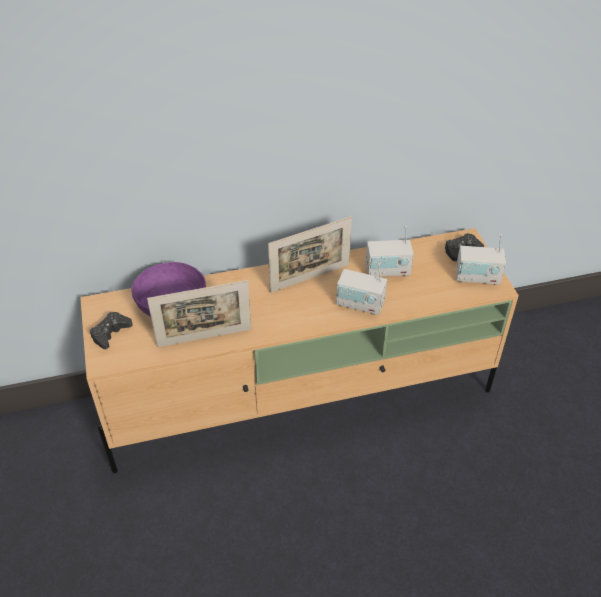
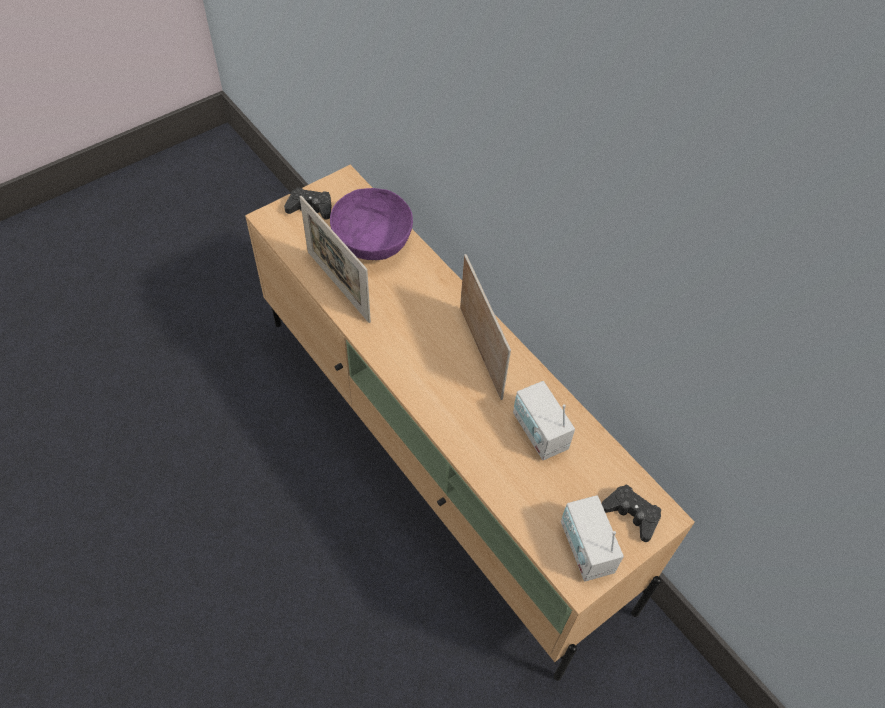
camera: 65 degrees right, 10 degrees up
(310, 278) = (480, 352): picture frame -> picture frame turned 150 degrees counterclockwise
(360, 304) = (461, 419): radio -> none

